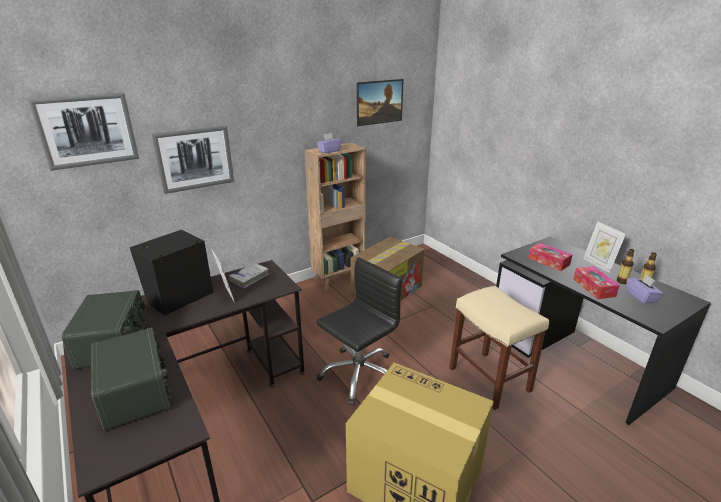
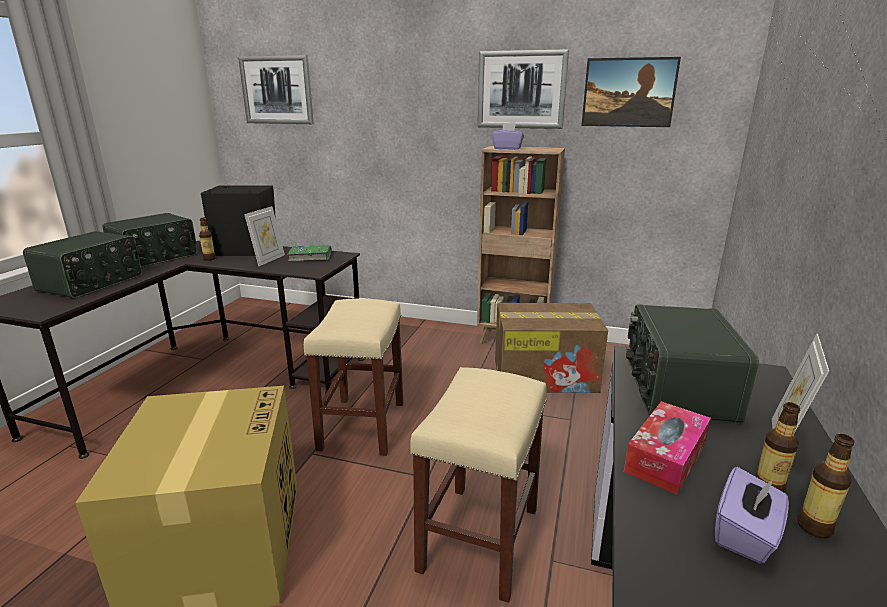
camera: 50 degrees right, 5 degrees down
(173, 318) = (209, 259): none -> bottle
(195, 159) = (364, 135): picture -> picture (521, 90)
(249, 278) = (310, 257): white book -> green book
(359, 374) = (363, 426): black office chair -> beige stool
(548, 261) = (676, 388): tissue box -> radio

